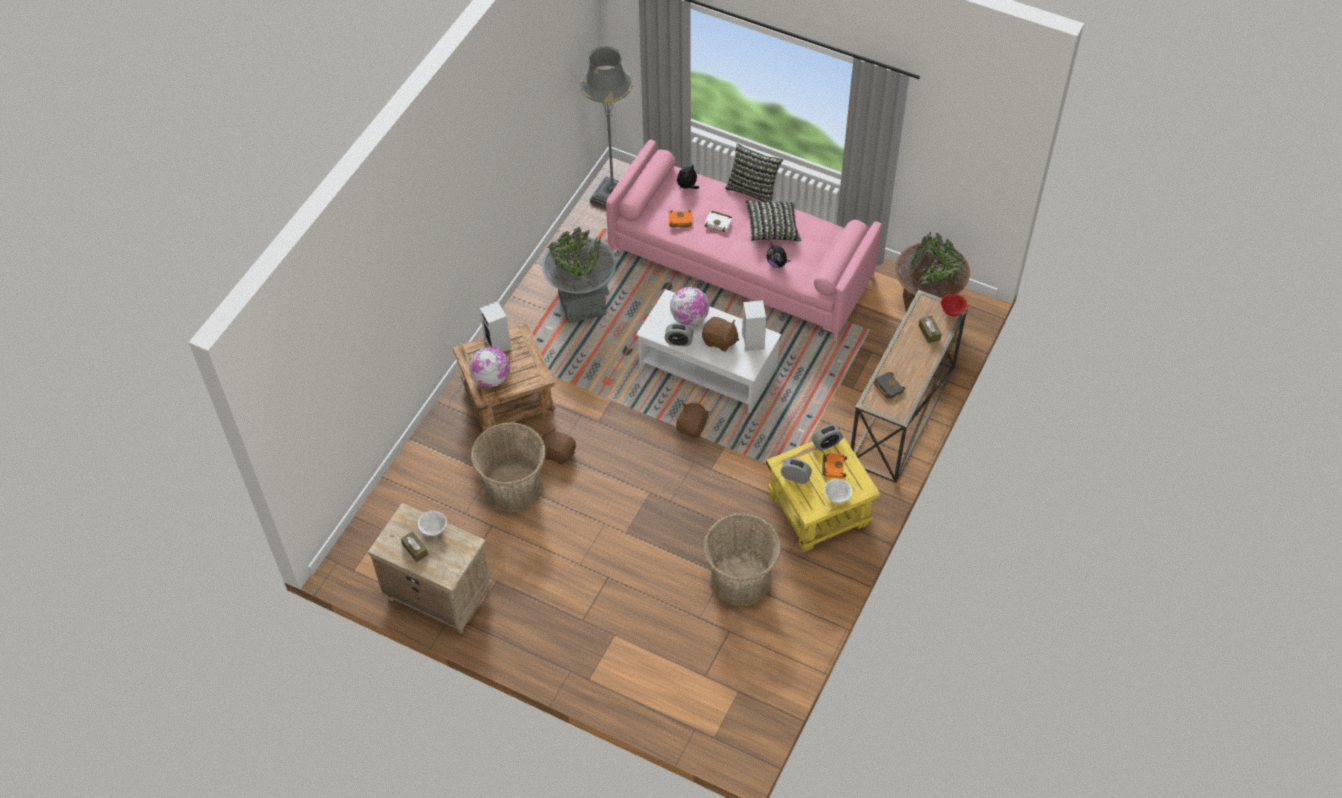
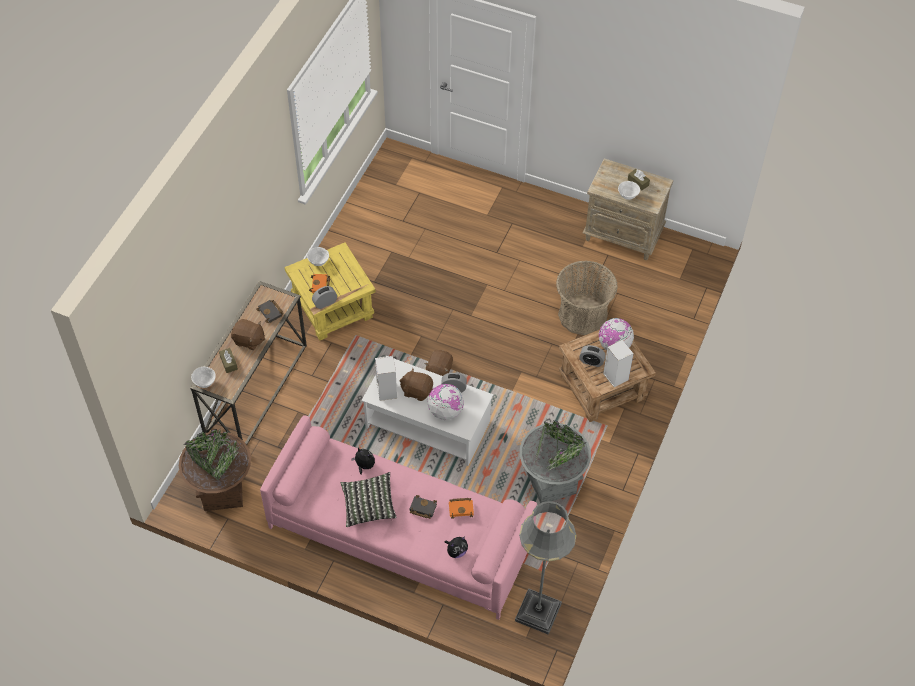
camera: 175 degrees right, 0 degrees up
(558, 453) = (550, 343): brown plush toy -> brown plush toy (249, 340)
(719, 222) = (422, 508): white book -> black book
(740, 578) = (395, 255): basket -> none
(753, 189) = (388, 552): pillow -> none
(795, 477) = (351, 276): alarm clock -> alarm clock (591, 361)
(952, 312) = (205, 382): red bowl -> white bowl

